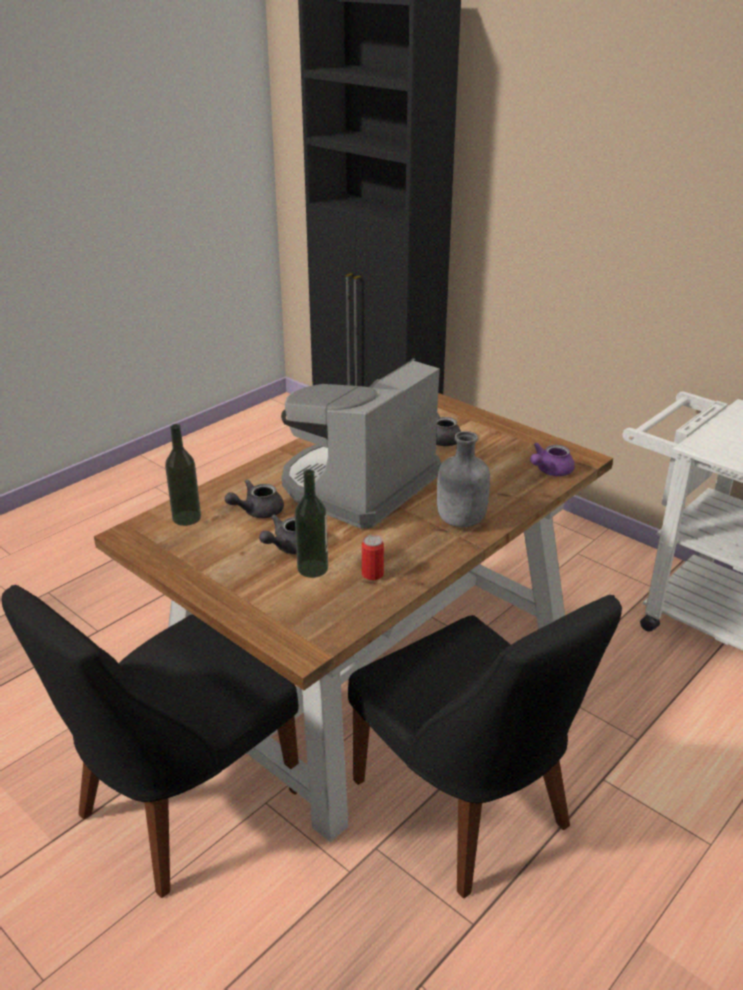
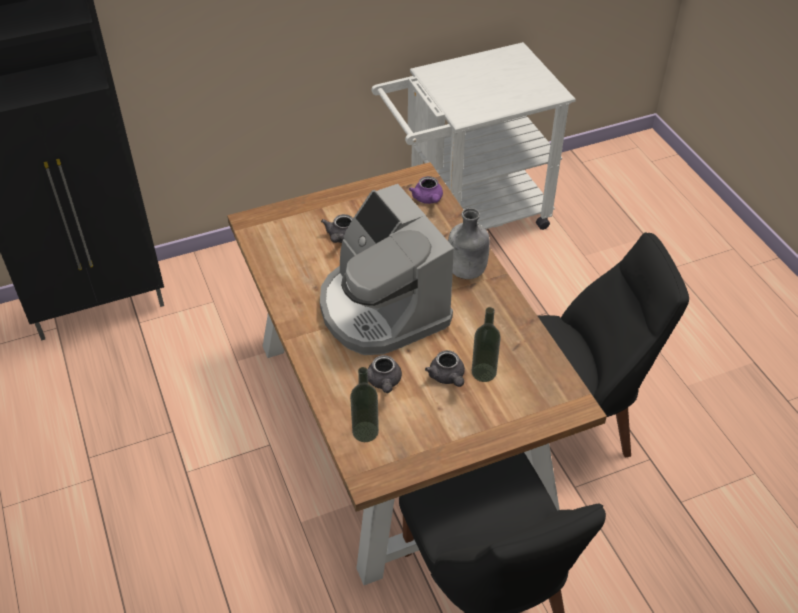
camera: 65 degrees left, 15 degrees up
(372, 574) = (508, 342): can -> none

